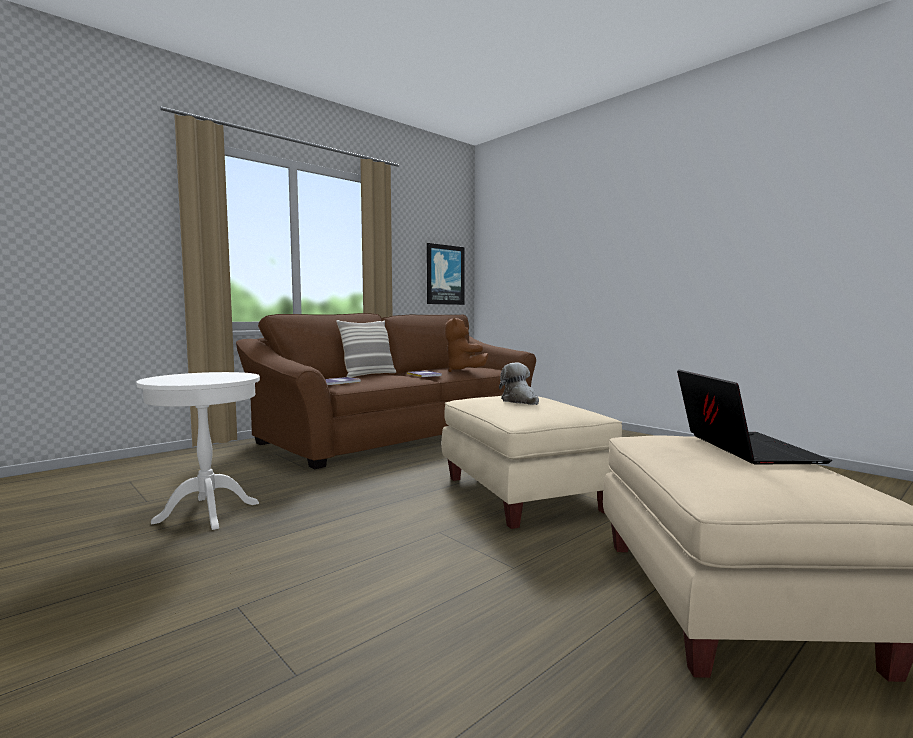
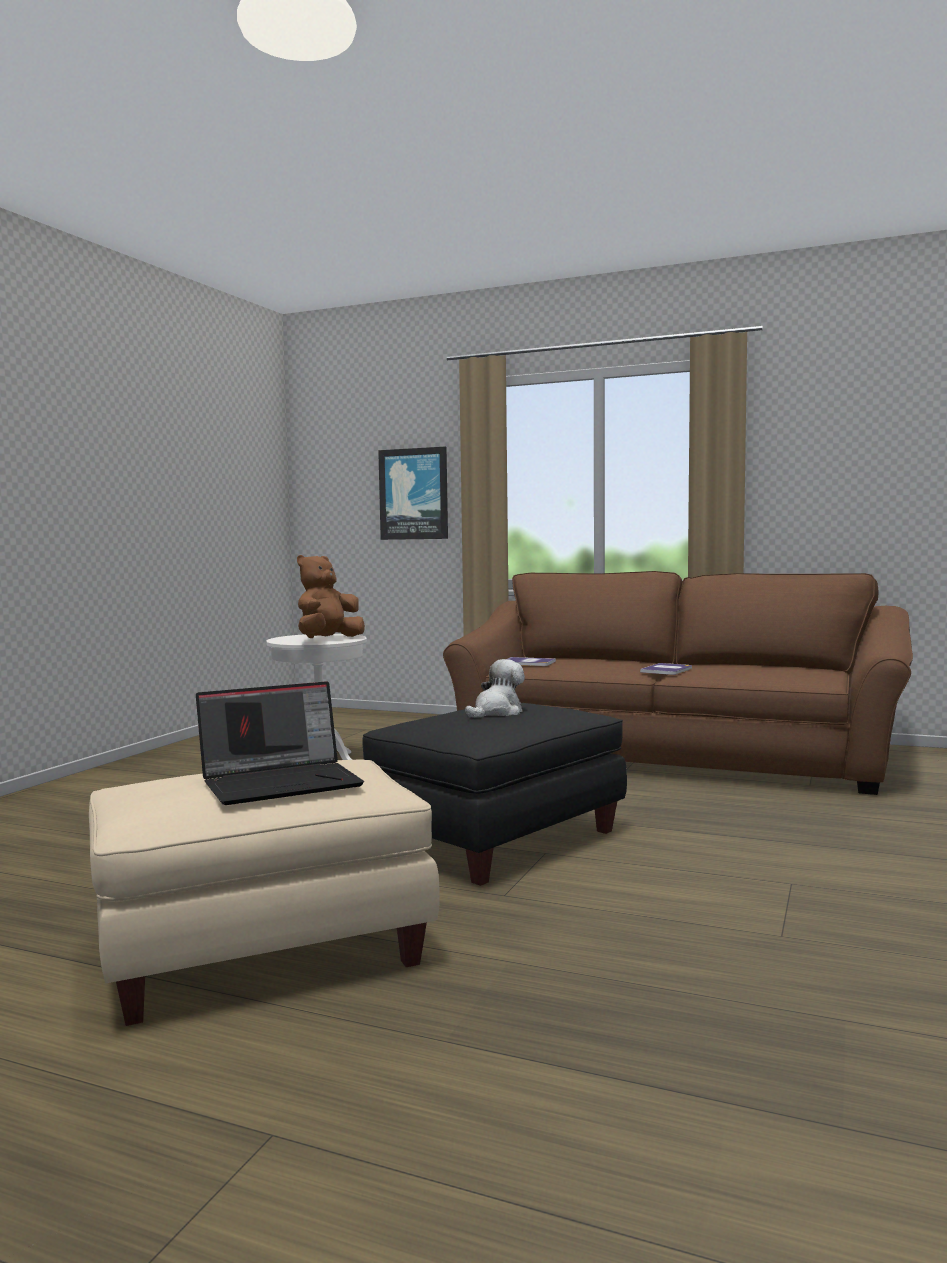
camera: 65 degrees right, 0 degrees up
(368, 375) = (608, 661): pillow -> none
(445, 275) = (886, 496): picture -> picture (414, 494)
(463, 371) = (743, 673): brown plush toy -> brown plush toy (328, 639)
(524, 494) = (497, 841): beige ottoman -> black ottoman

